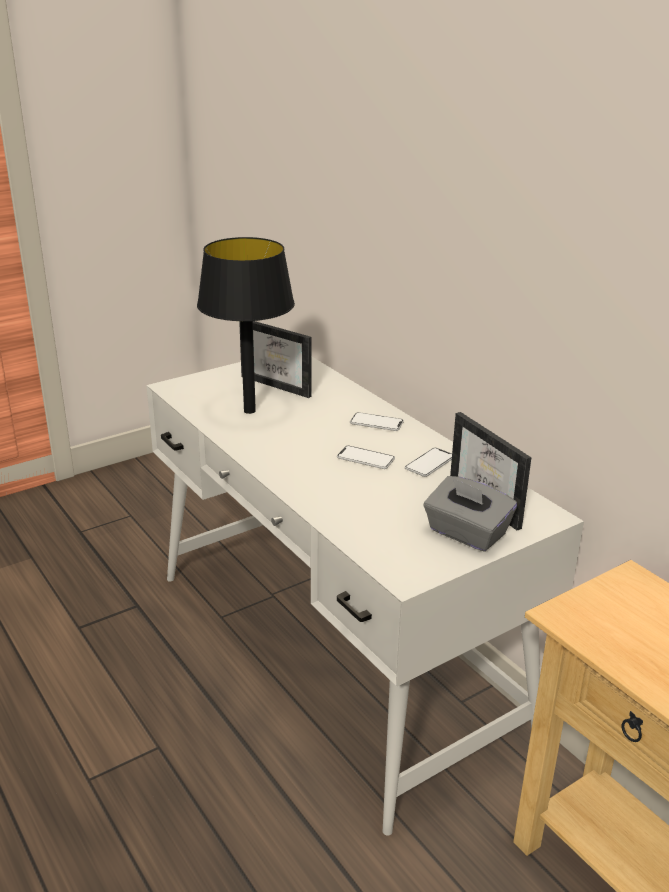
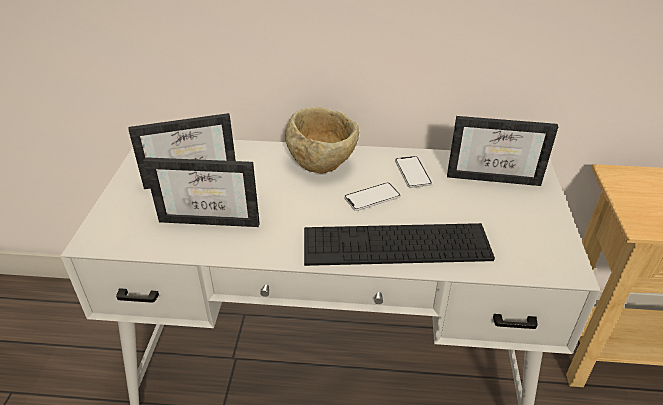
camera: 50 degrees left, 10 degrees up
(250, 411) = (213, 216): black table lamp -> picture frame
(322, 489) = (396, 244): none -> keyboard
(376, 423) = (323, 164): phone -> beige bowl
(466, 533) = (527, 209): grey tissue box -> none

